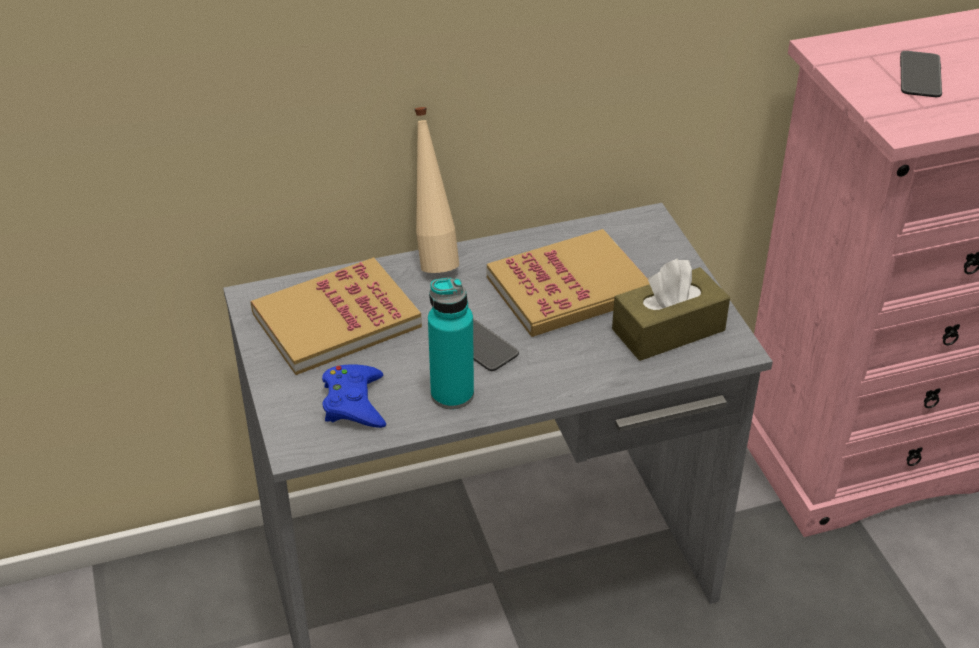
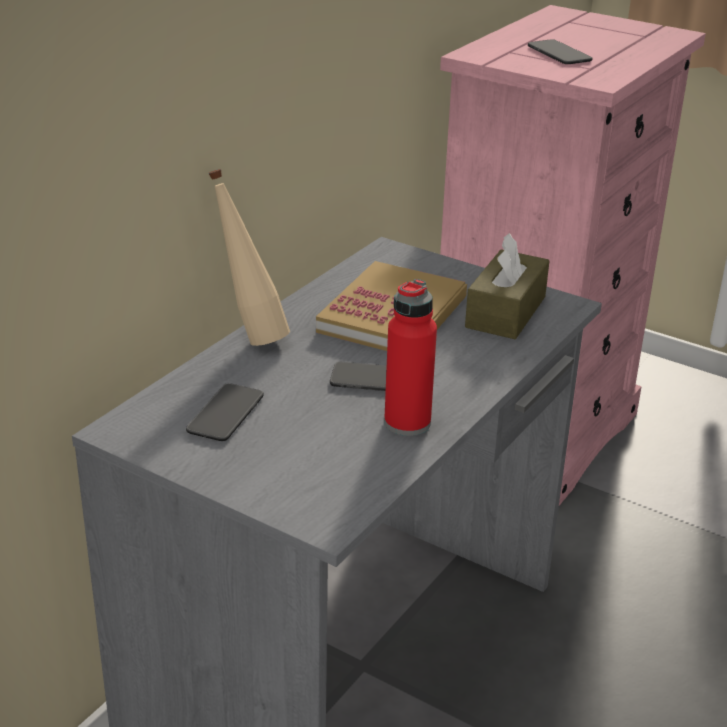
camera: 40 degrees left, 10 degrees down
(336, 320) = (225, 414): book -> phone
(354, 403) = (332, 466): blue game controller -> none
(452, 394) = (407, 423): turquoise bottle -> red bottle

